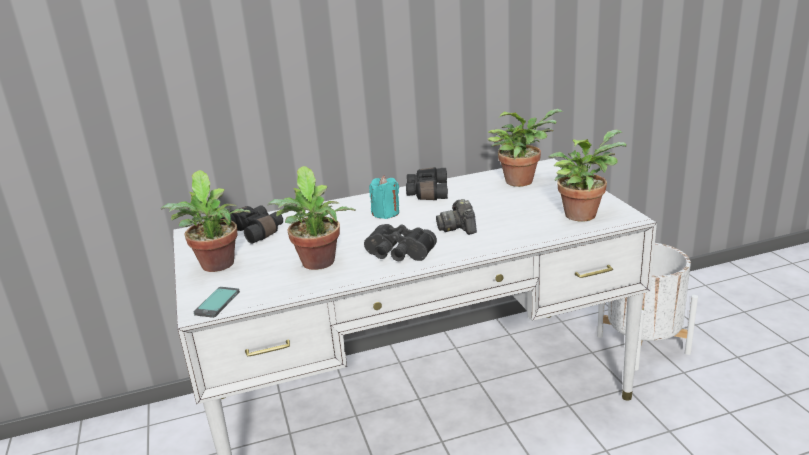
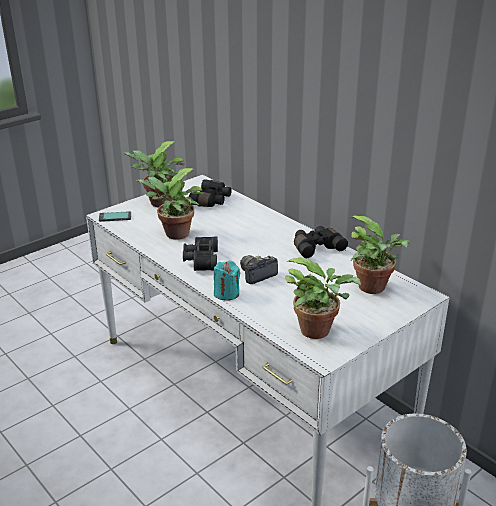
camera: 65 degrees right, 5 degrees up
(386, 213) = (266, 239): turquoise candle -> turquoise candle (226, 293)

